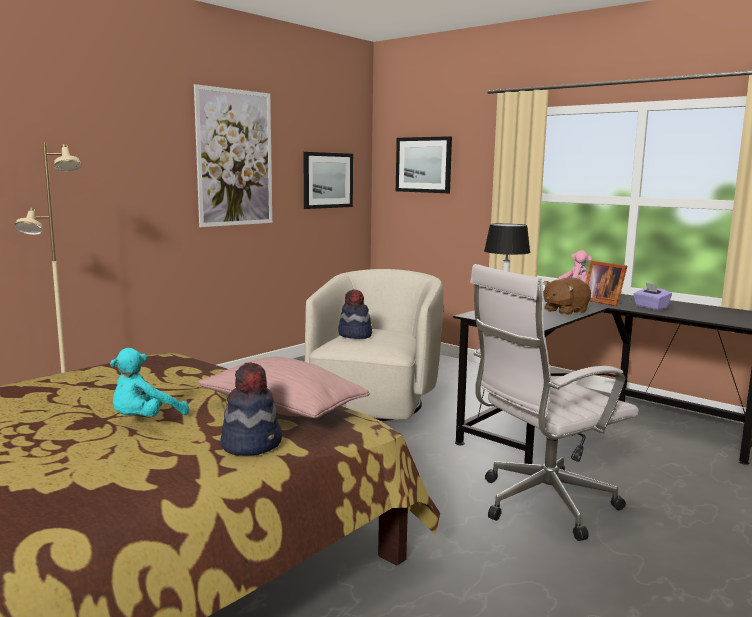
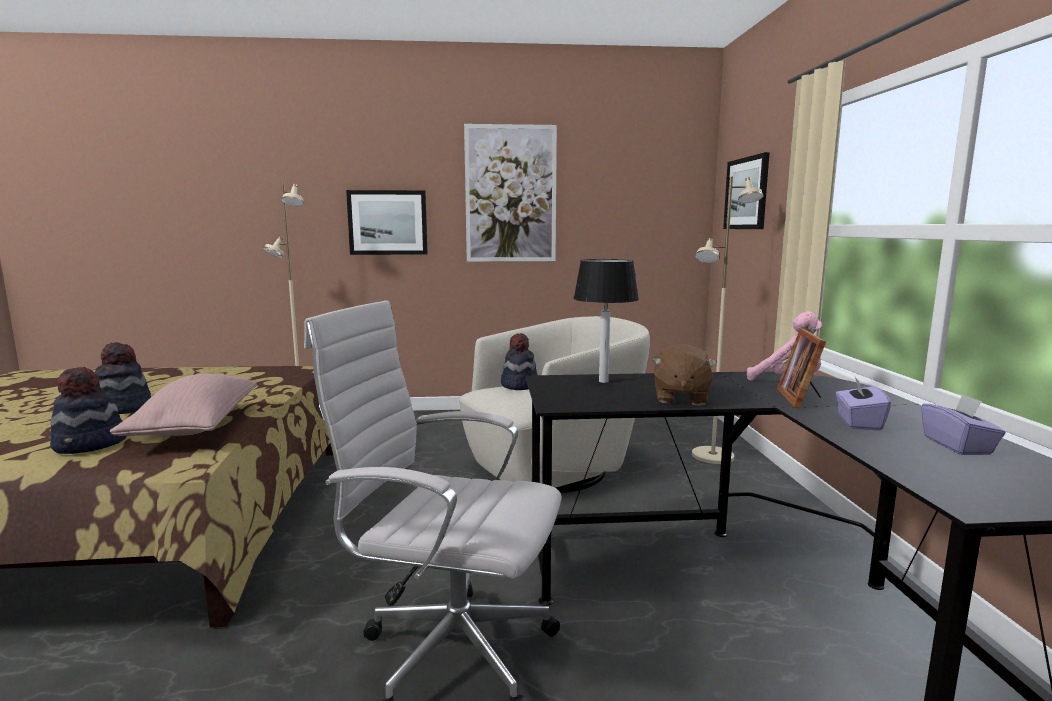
camera: 45 degrees right, 0 degrees up
(145, 420) = (123, 408): turquoise plush toy -> hat
(327, 180) = (638, 217): picture -> picture (387, 222)
(445, 368) = (713, 456): none -> beige floor lamp
(564, 311) = (680, 398): brown plush toy -> brown plush toy turned 90 degrees counterclockwise
(698, 309) = (957, 446): none -> purple tissue box

